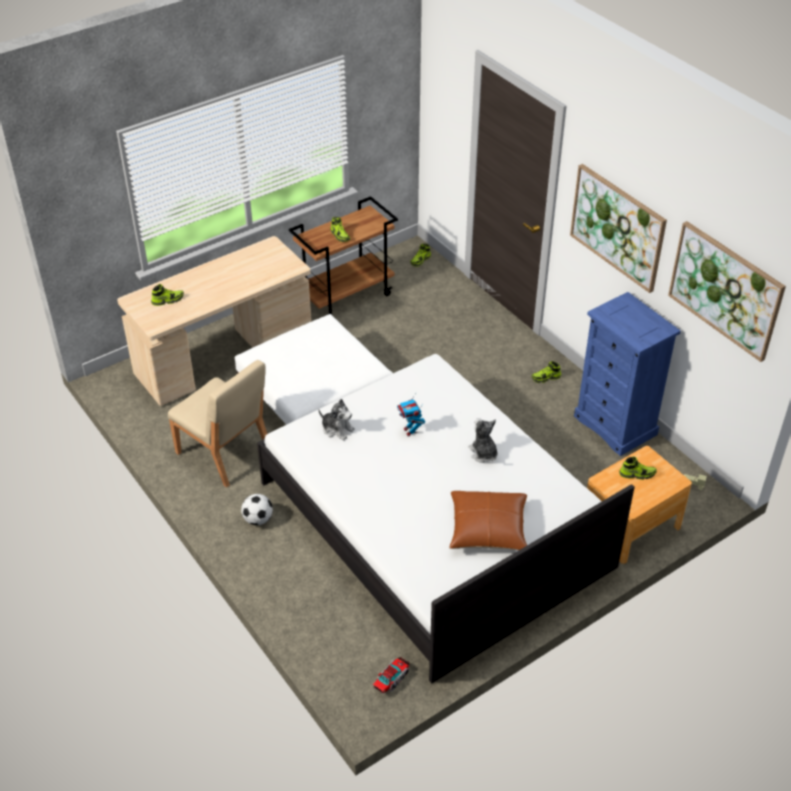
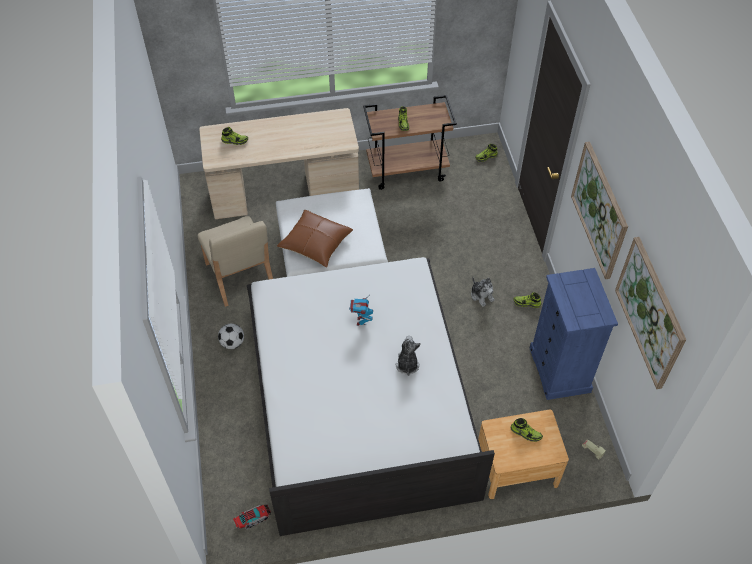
camera: 25 degrees right, 10 degrees up
(337, 429) = (306, 298): plush toy -> plush toy (481, 295)
(488, 529) = (369, 435): brown pillow -> brown pillow (315, 244)

